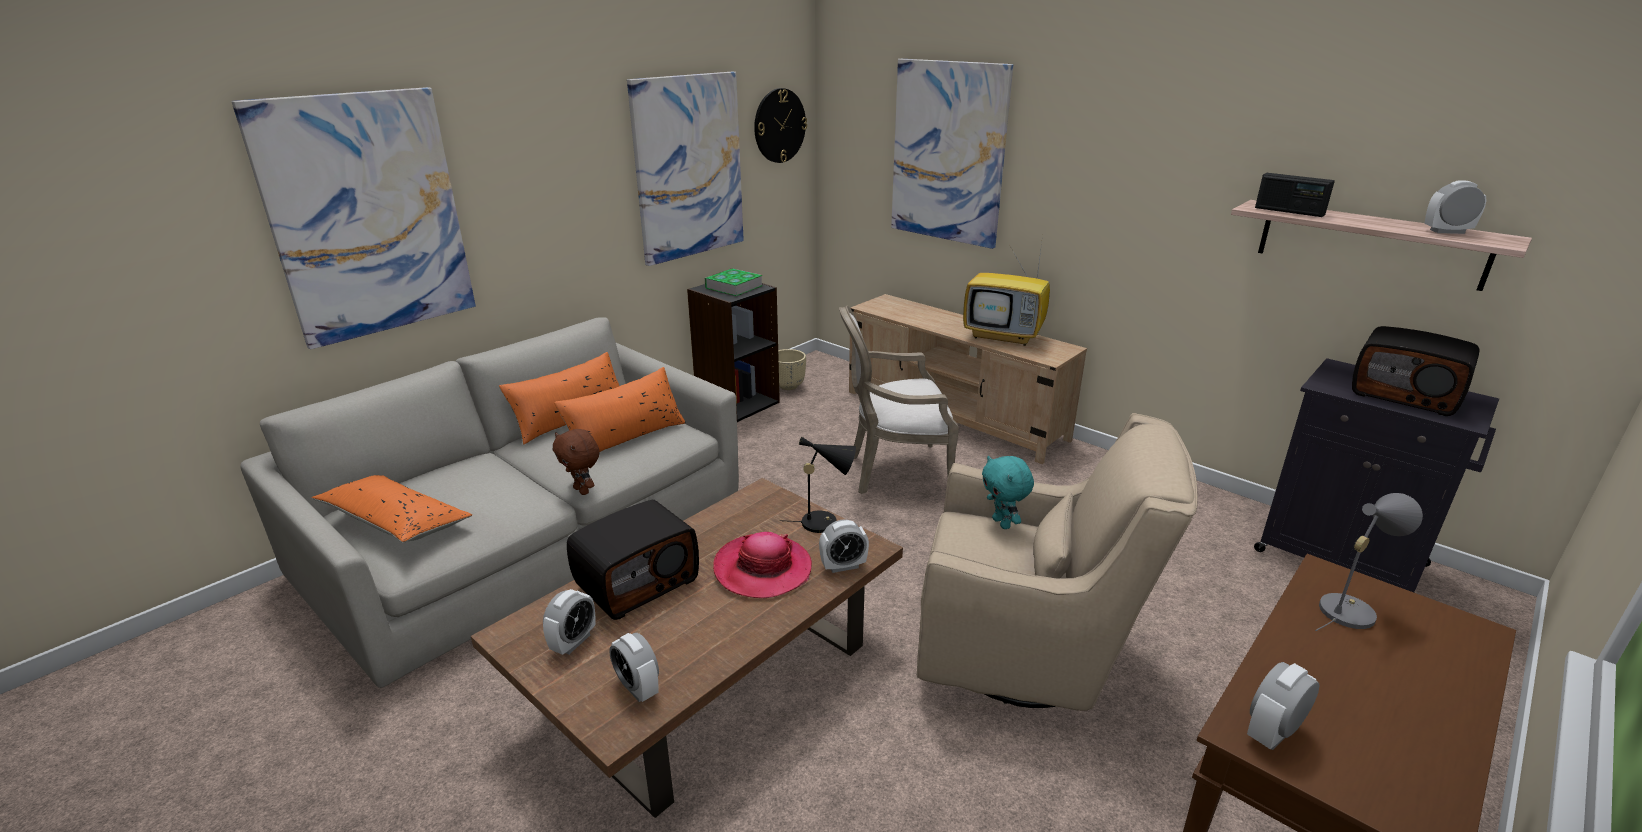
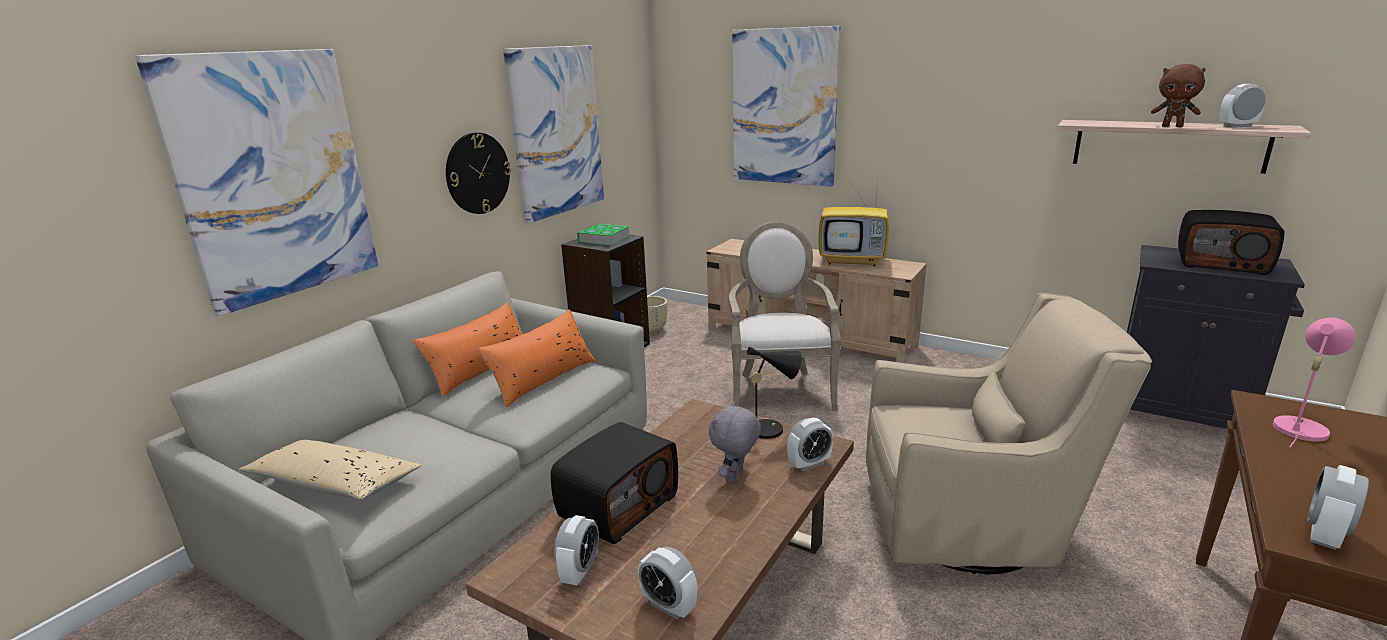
camera: 10 degrees left, 5 degrees down
(396, 521) = (335, 483): orange pillow -> beige pillow
(582, 490) = (519, 431): brown plush toy -> brown plush toy (1172, 126)
(762, 569) = (735, 477): hat -> grey plush toy
(779, 126) = (626, 95): wall clock -> wall clock (477, 173)
(894, 472) = (779, 390): armchair -> armchair turned 105 degrees clockwise
(1002, 523) = (934, 408): turquoise plush toy -> none
(1289, 211) = (1103, 123): radio -> none
(1349, 608) = (1299, 426): grey table lamp -> pink table lamp

